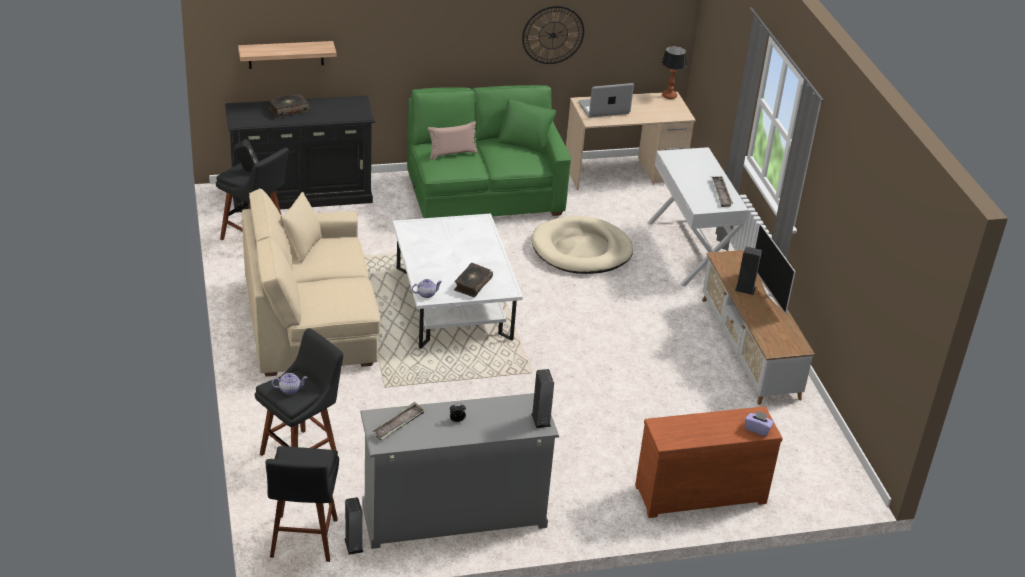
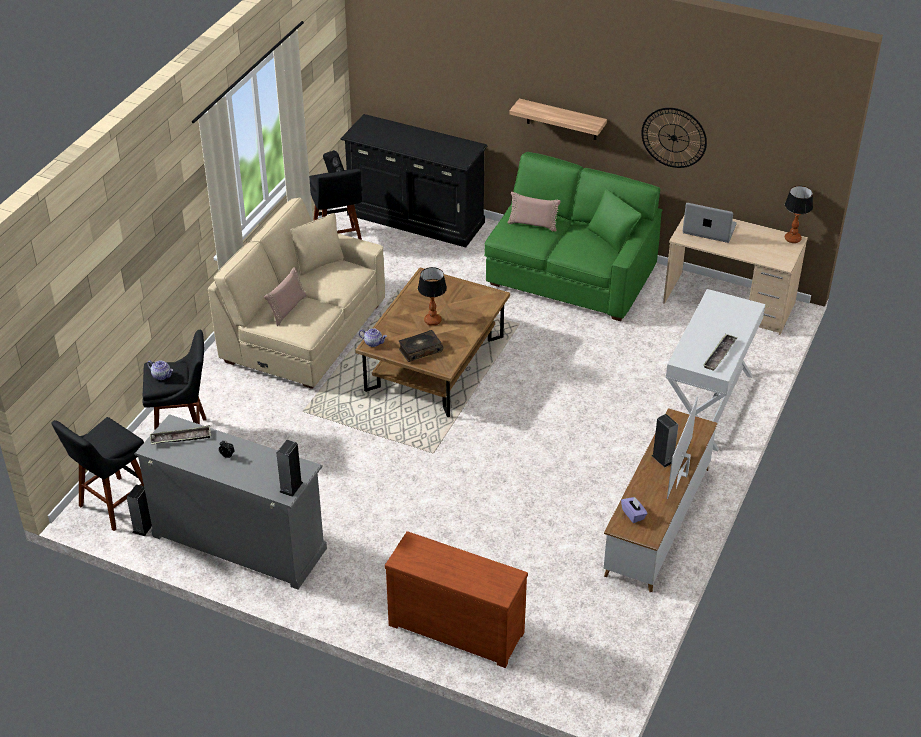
camera: 40 degrees right, 5 degrees up
(286, 54) = (418, 84): shelf -> shelf (562, 120)
(288, 110) = (406, 136): book -> none
(323, 294) = (287, 309): none -> beige pillow
(453, 303) = (435, 363): white coffee table -> brown coffee table
(454, 258) = (433, 320): none -> table lamp
(581, 250) = (602, 361): beige dog bed -> none
(757, 429) = (494, 589): purple tissue box -> purple tissue box (633, 514)

